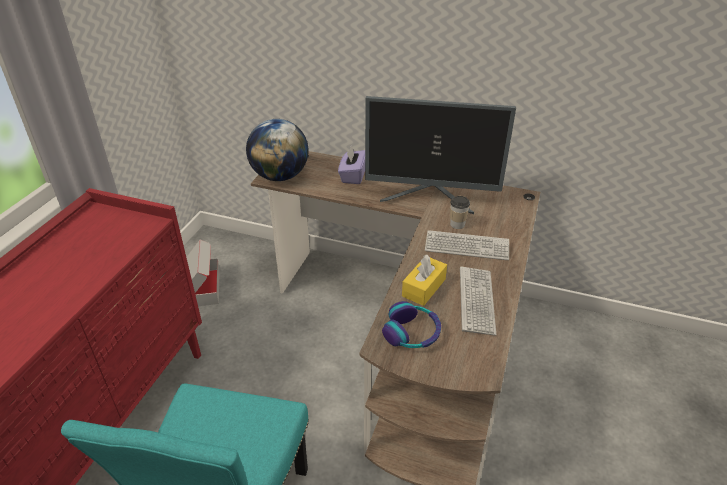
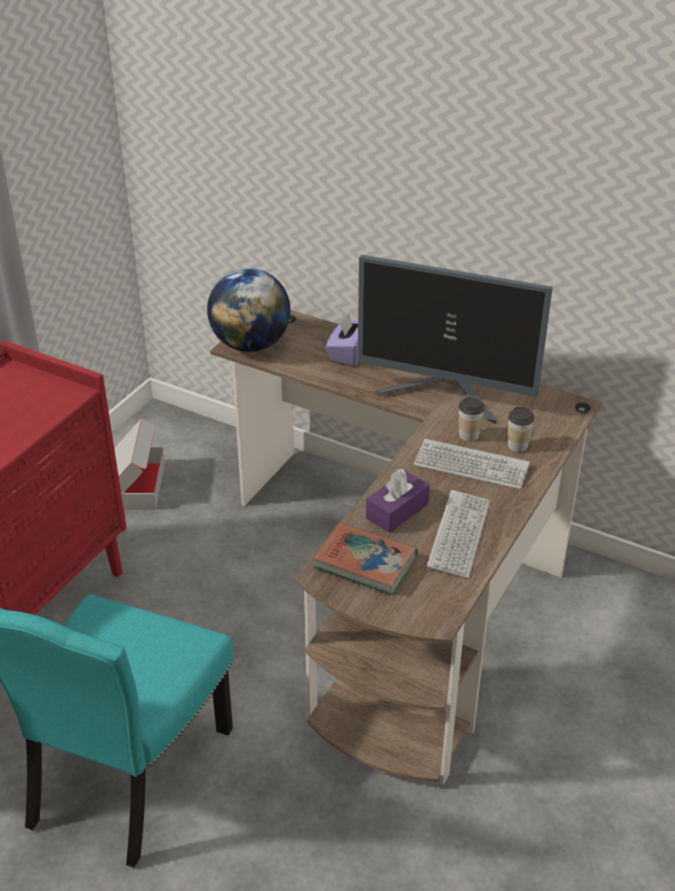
camera: 10 degrees right, 0 degrees up
(412, 333) = (365, 563): headphones -> book
(424, 287) = (397, 511): yellow tissue box -> purple tissue box
(494, 228) = (517, 446): none -> cup

